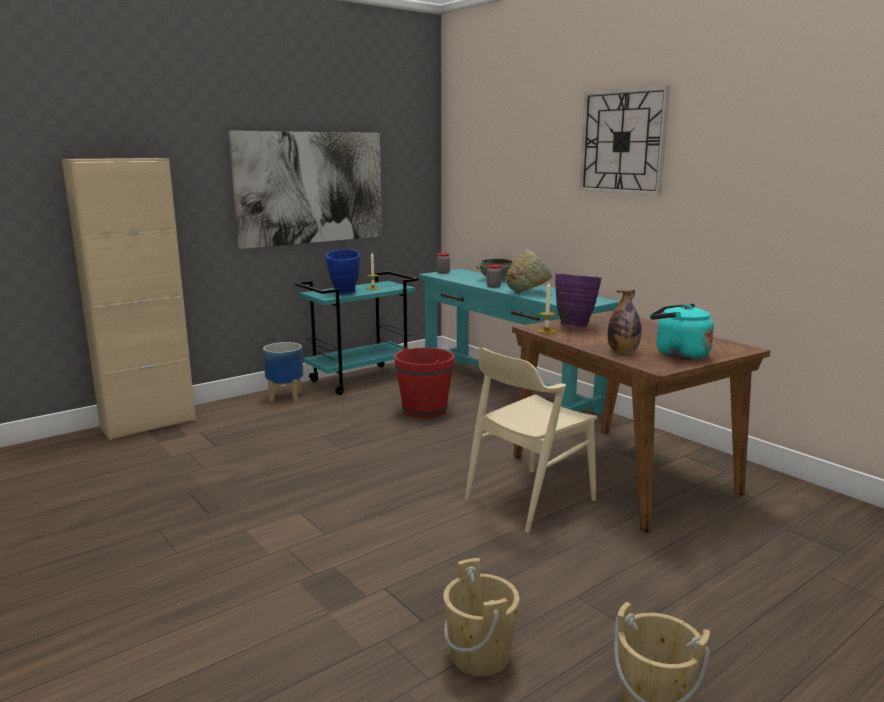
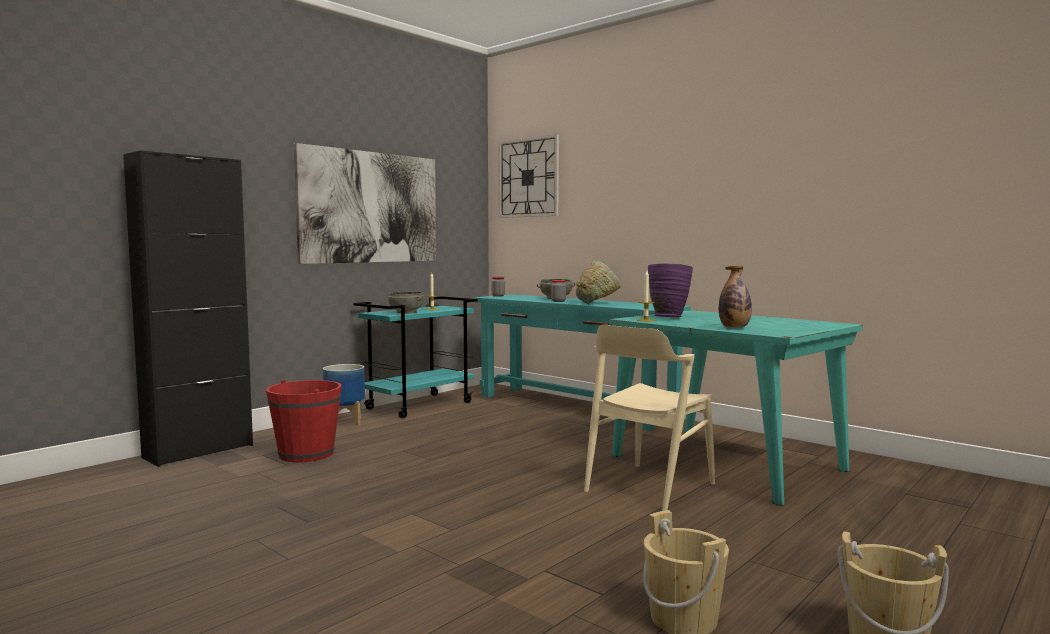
camera: 10 degrees left, 10 degrees down
(148, 424) = (198, 451): beige cabinet -> black cabinet
(344, 293) = (407, 312): blue vase -> grey bowl
(424, 410) = (499, 425): red bucket -> red bucket (306, 454)
(622, 142) = (683, 157): wall clock -> wall clock (528, 177)
(623, 474) = (728, 463): brown dining table -> turquoise dining table
(678, 354) = (786, 327): turquoise kettle -> none

